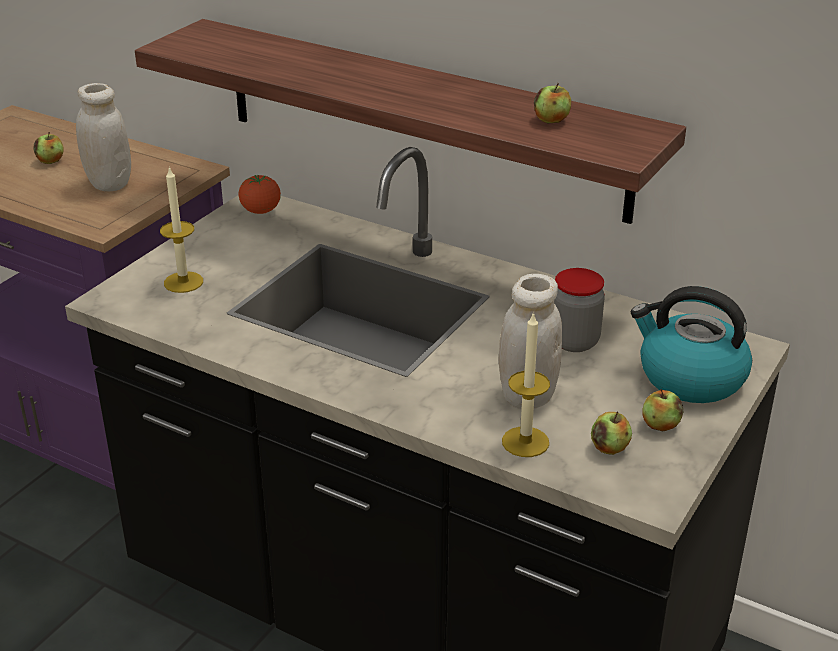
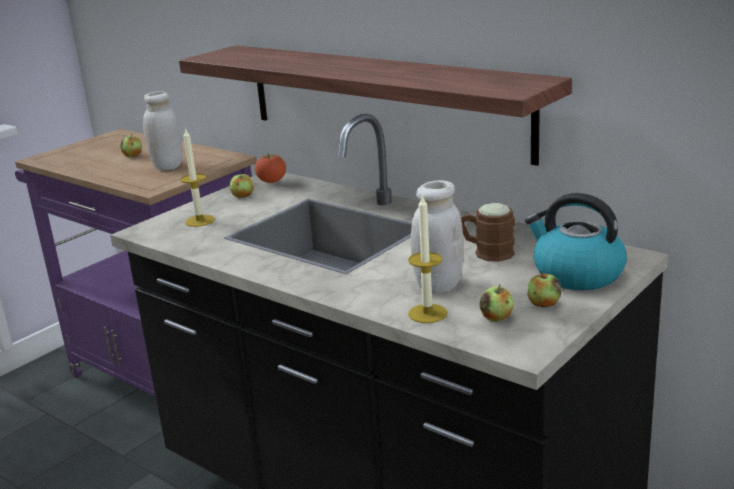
camera: 10 degrees right, 10 degrees down
(551, 120) = (465, 78): apple -> apple (242, 196)
(574, 341) = (487, 253): jar -> brown mug

